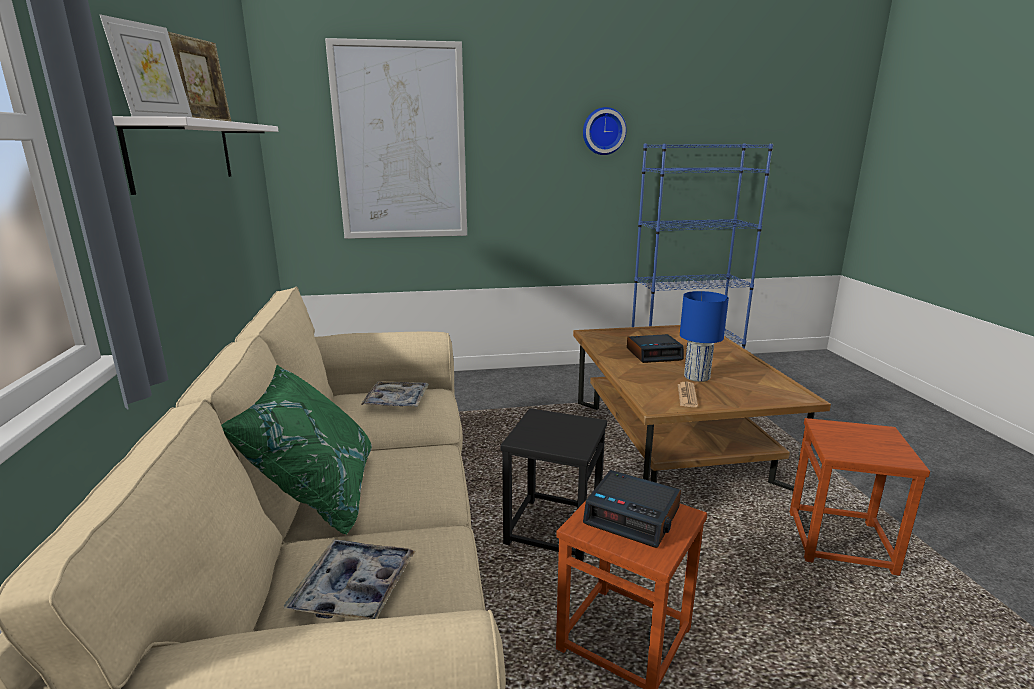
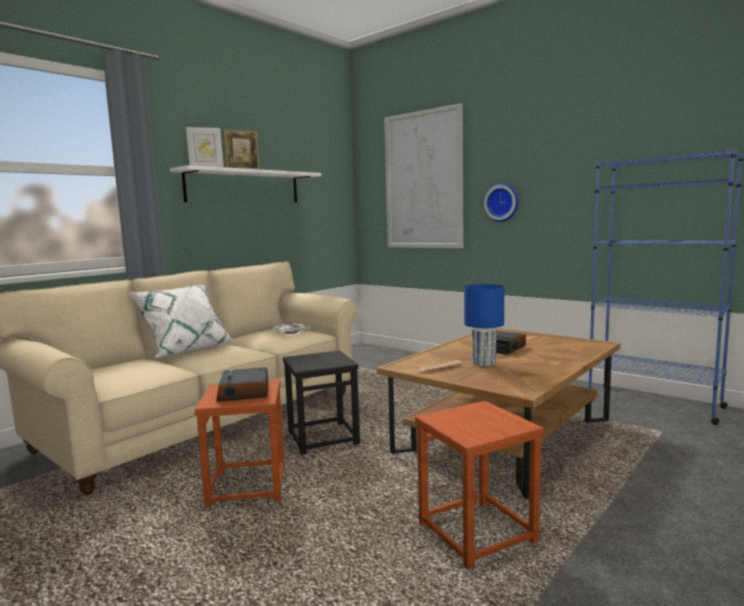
camera: 50 degrees right, 10 degrees down
(316, 495) = (186, 350): green pillow -> white pillow
(354, 589) = (120, 369): tray -> none
(603, 131) = (575, 157): wall clock -> wall clock (502, 202)

